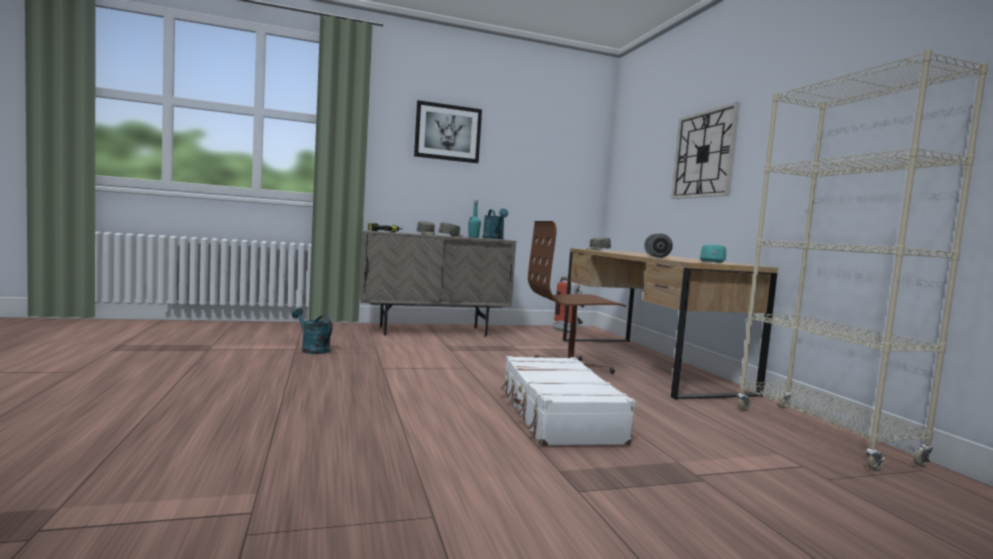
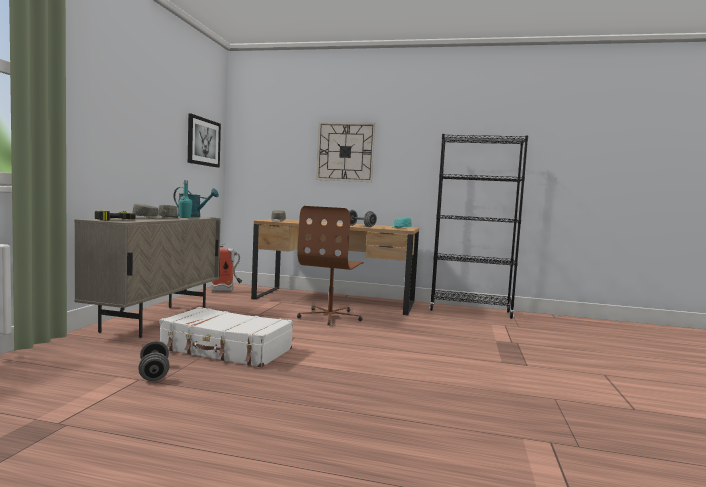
camera: 60 degrees left, 0 degrees up
(312, 349) = (154, 373): turquoise watering can -> grey dumbbell
(448, 132) = (128, 102): picture -> picture (203, 142)
(558, 415) = (420, 342): white suitcase -> white suitcase (226, 349)
(822, 434) = (470, 311): beige bookcase -> black bookcase

